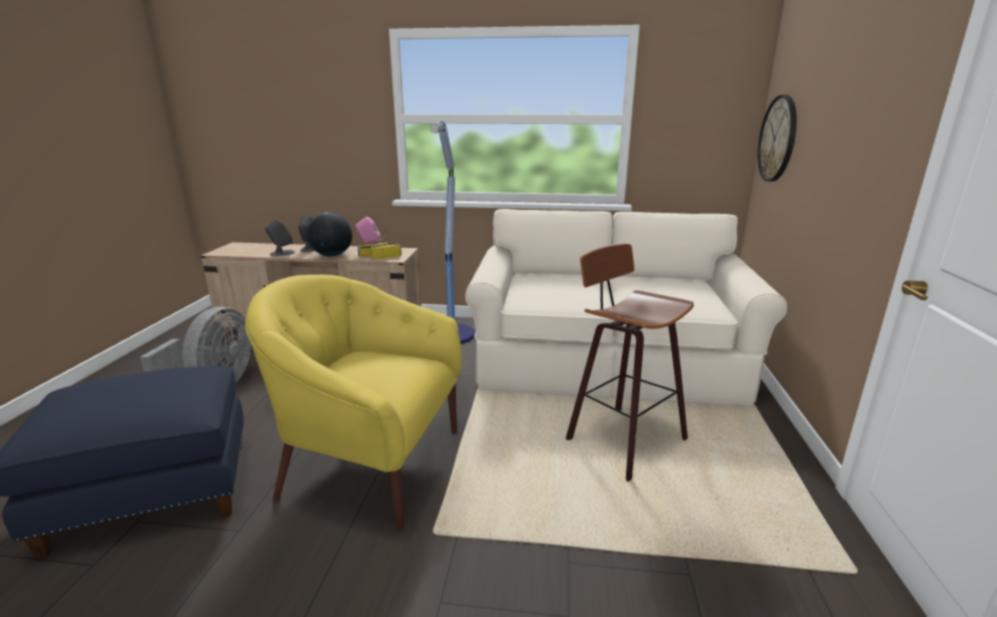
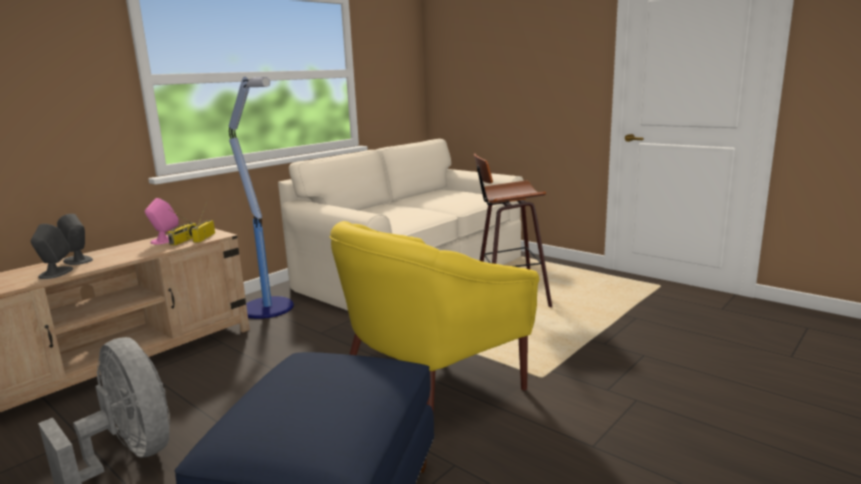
camera: 55 degrees left, 5 degrees down
(332, 255) = (136, 254): globe -> none
(778, 139) = (453, 81): wall clock -> none

